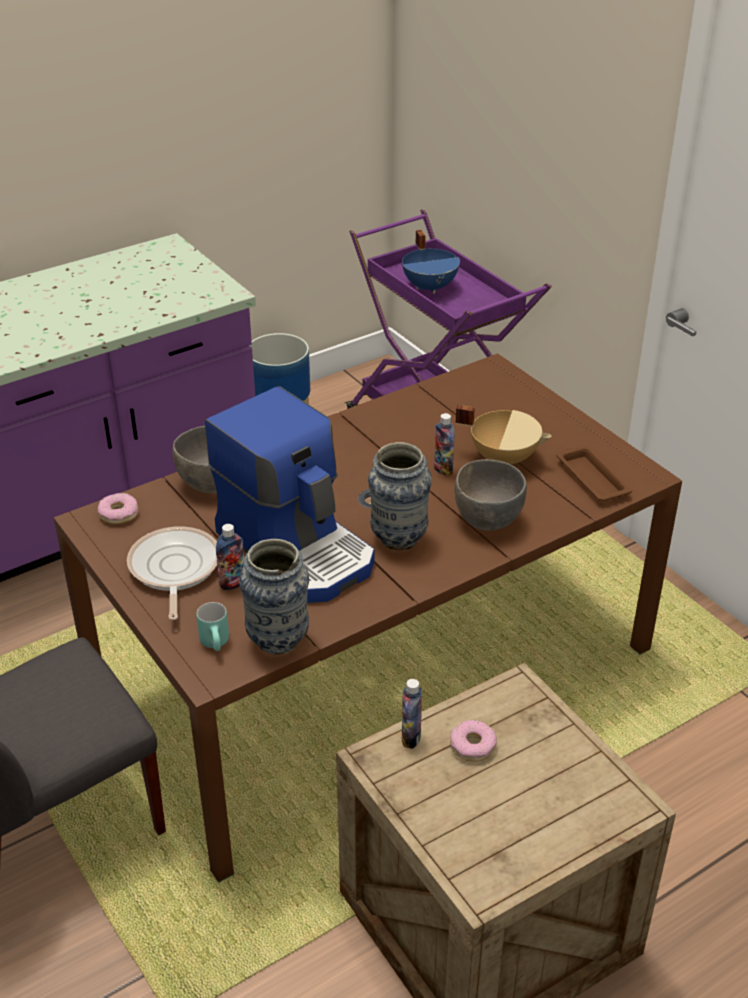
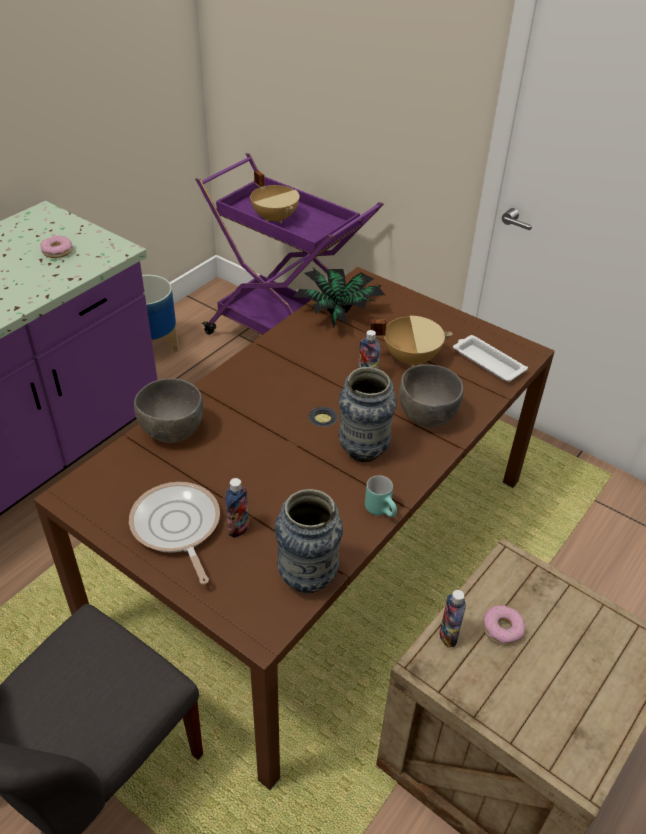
camera: 20 degrees left, 5 degrees up
(119, 514) = (98, 481): donut -> donut (57, 251)
(217, 644) = (254, 596): turquoise mug -> turquoise mug (382, 510)
(298, 548) = (280, 479): coffee machine -> none
(430, 287) = (275, 218): blue cooking pot -> beige cooking pot
(449, 398) = (339, 313): none -> potted plant
(591, 478) = (487, 362): brown tray -> white tray

